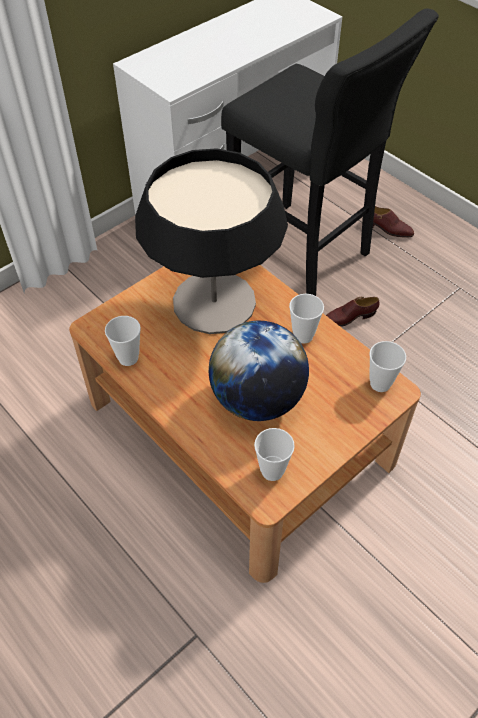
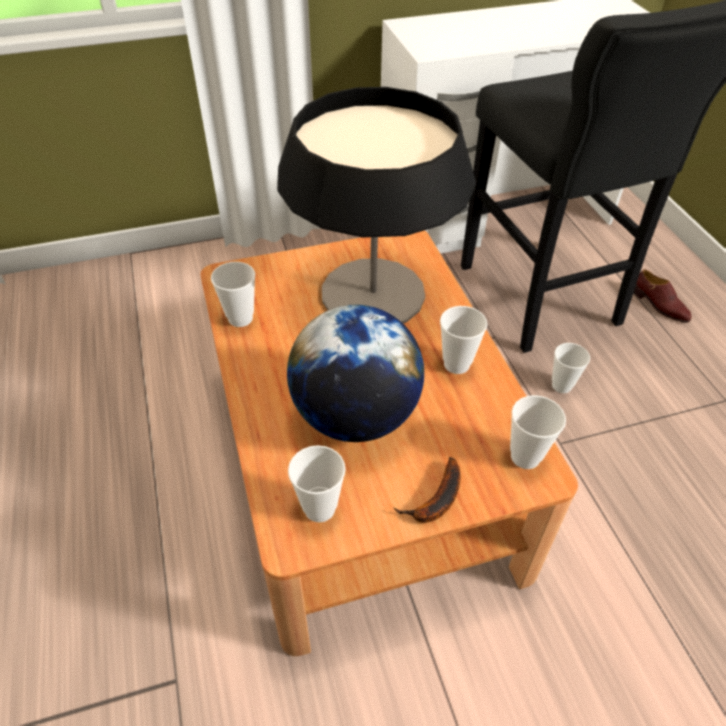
camera: 25 degrees right, 5 degrees down
(341, 435) = (436, 501): none -> banana
(349, 317) = (561, 385): brown shoe -> cup

